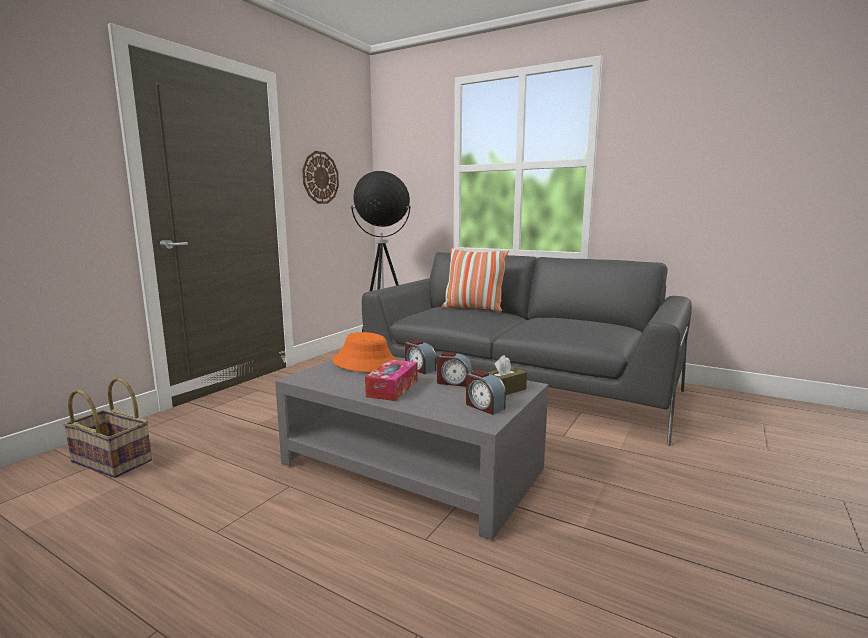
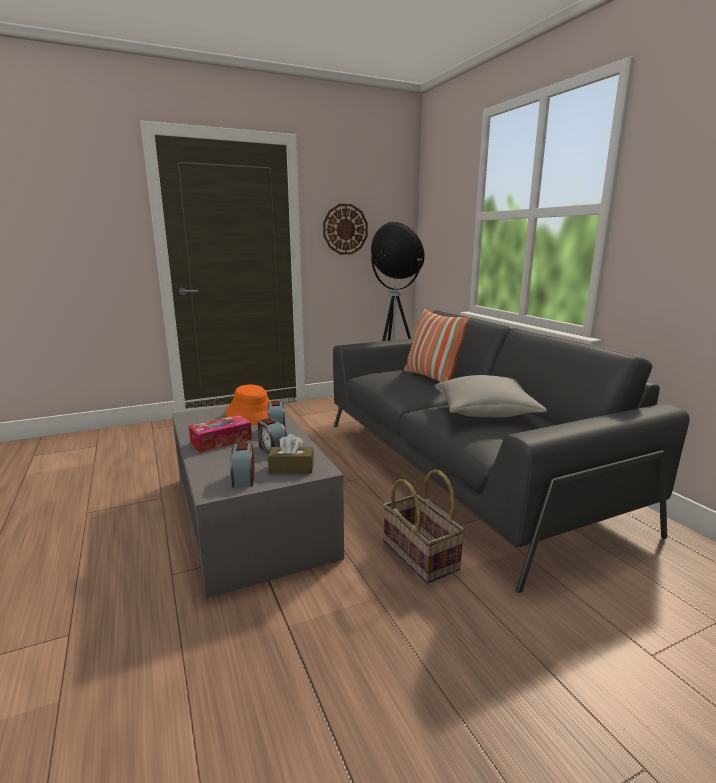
camera: 35 degrees right, 5 degrees up
(113, 461) = (110, 445): basket -> basket (421, 555)
(564, 322) = (485, 411): none -> grey pillow

